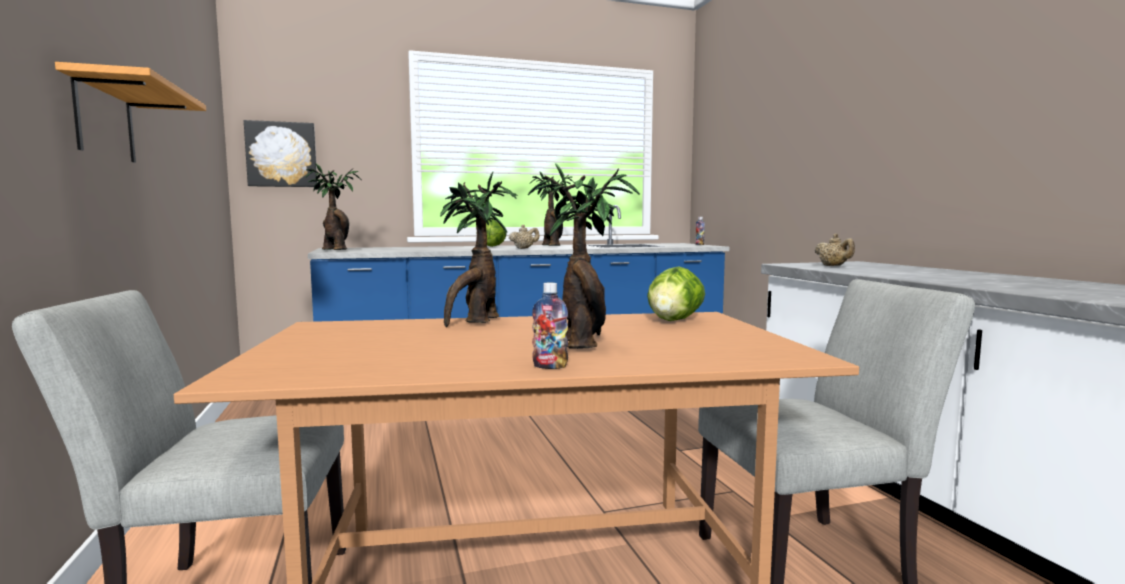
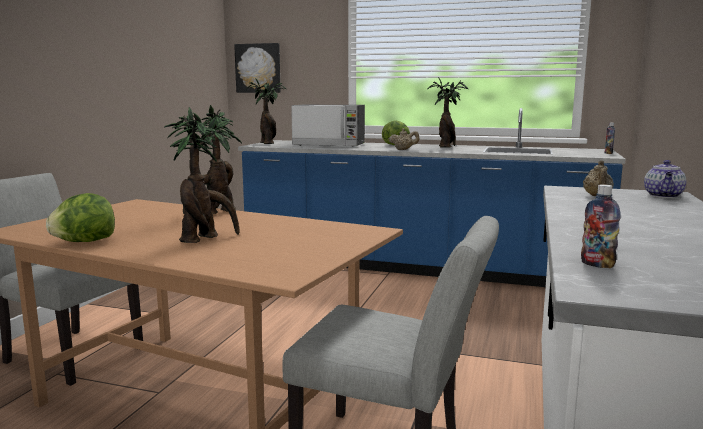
camera: 35 degrees right, 5 degrees up
(105, 120) = (71, 70): shelf -> none
(421, 248) = (329, 145): none -> microwave
(550, 366) = (133, 250): bottle -> bottle (597, 264)
(674, 320) = (332, 231): lettuce -> lettuce (85, 242)
(863, 263) = (663, 196): none -> teapot

